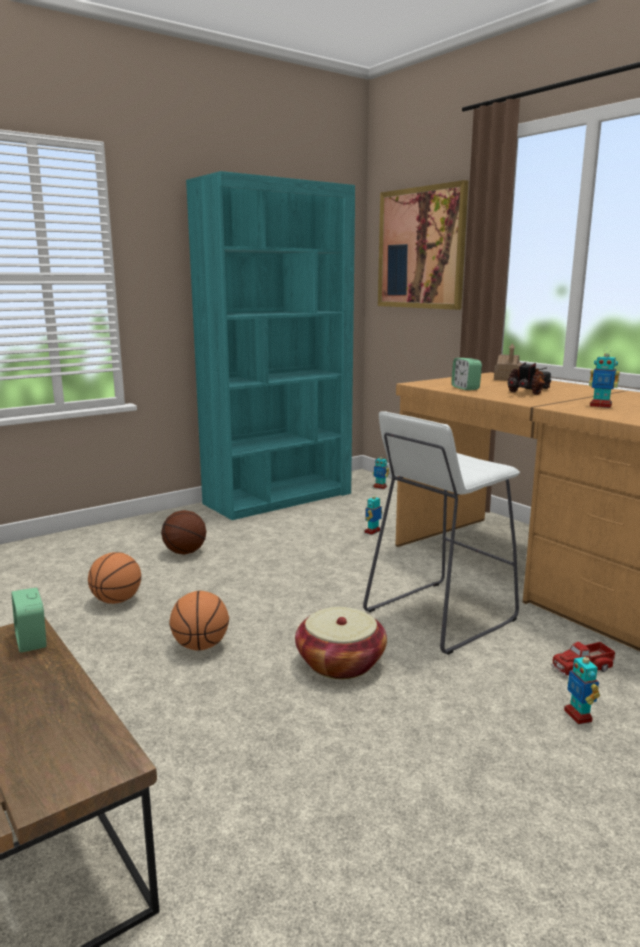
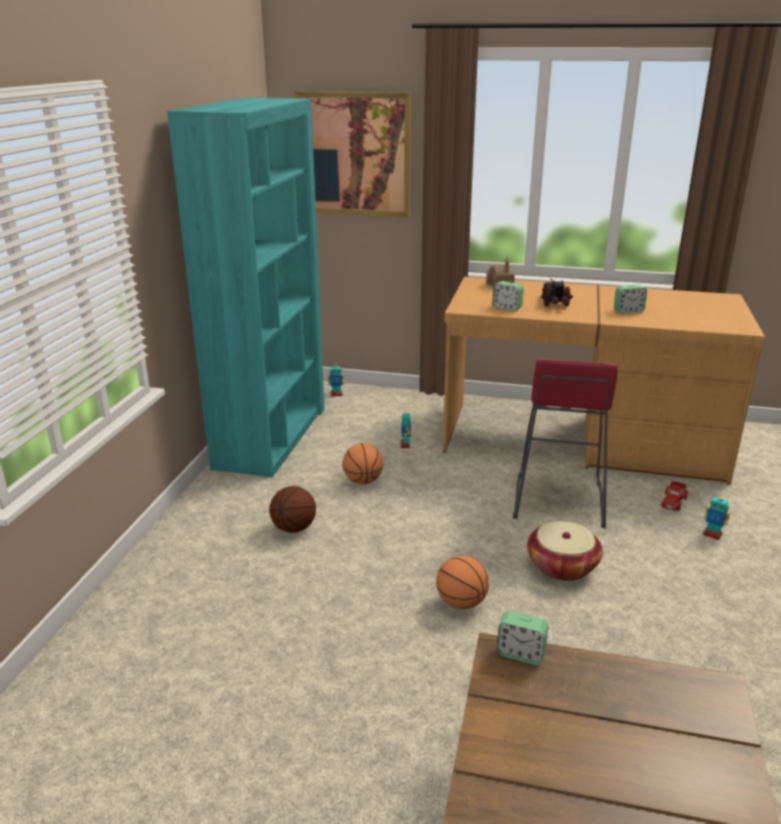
camera: 40 degrees left, 10 degrees up
(117, 601) = (327, 601): basketball -> basketball (363, 481)
(439, 615) = (557, 501): white stool -> red stool
(600, 406) = (628, 311): toy robot -> alarm clock

